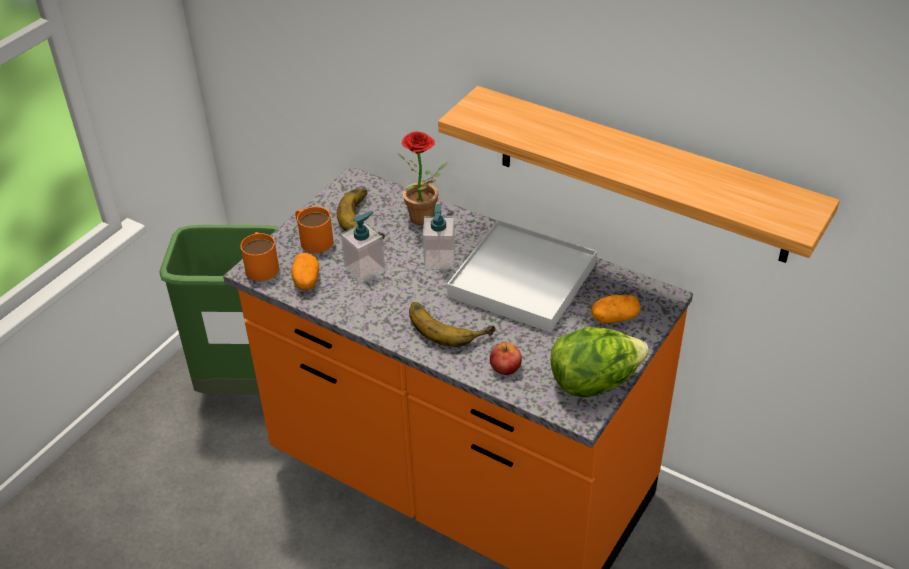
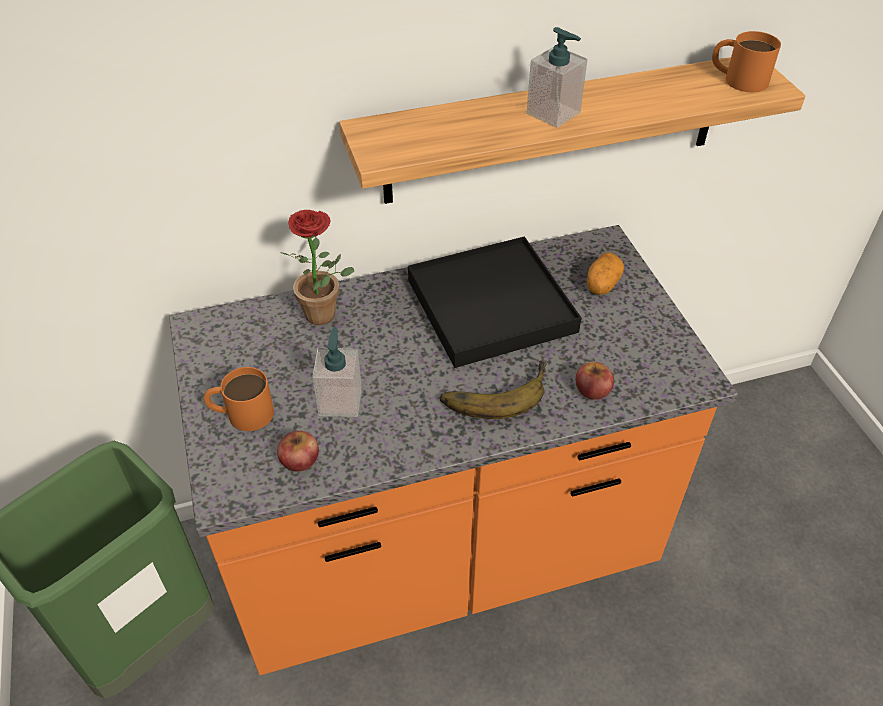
camera: 50 degrees left, 5 degrees up
(261, 265) = (225, 482): orange mug -> orange mug (738, 79)
(306, 280) = (299, 459): potato -> apple
(368, 218) = (267, 351): banana -> none
(439, 260) = (396, 340): soap dispenser -> soap dispenser (553, 113)
(522, 280) = (490, 306): white tray -> black tray
(594, 382) = (669, 346): lettuce -> none

